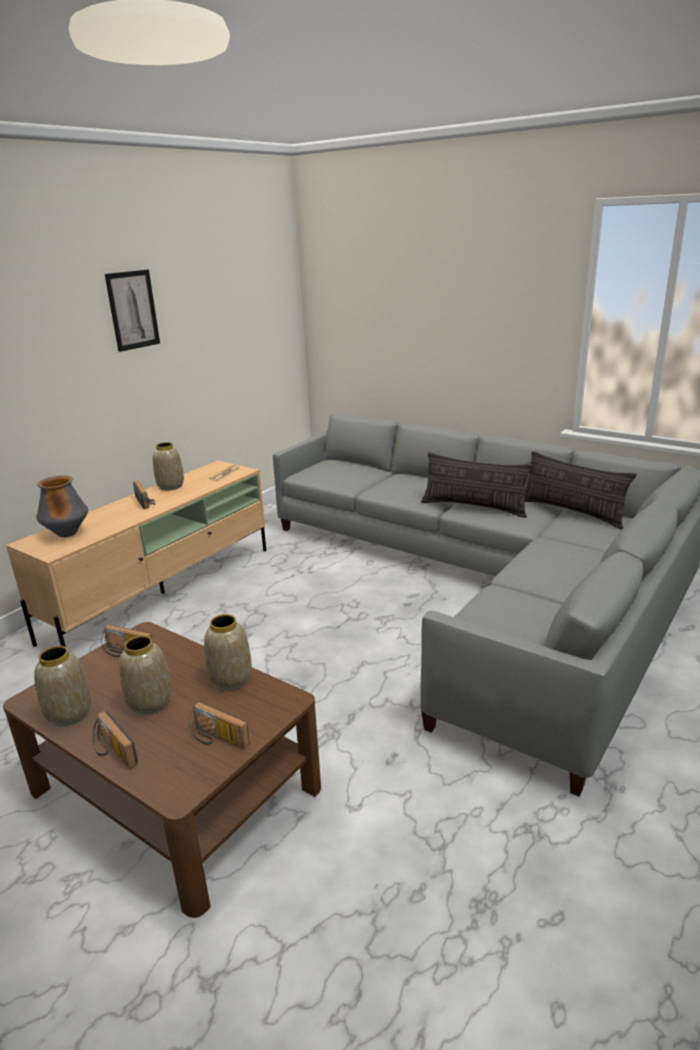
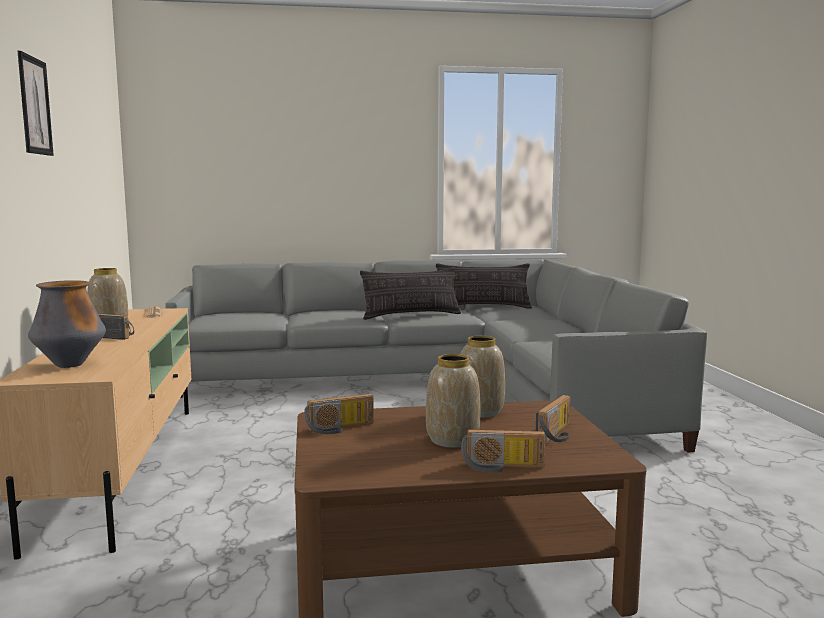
camera: 45 degrees left, 15 degrees down
(69, 714) = (397, 469): vase -> none
(217, 739) = (558, 434): radio -> radio turned 45 degrees counterclockwise

